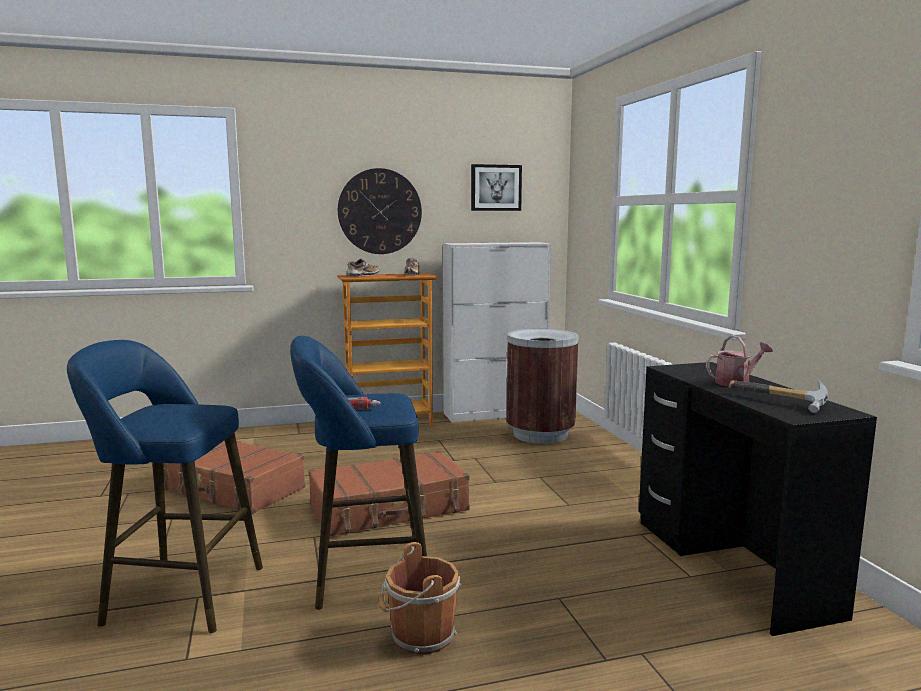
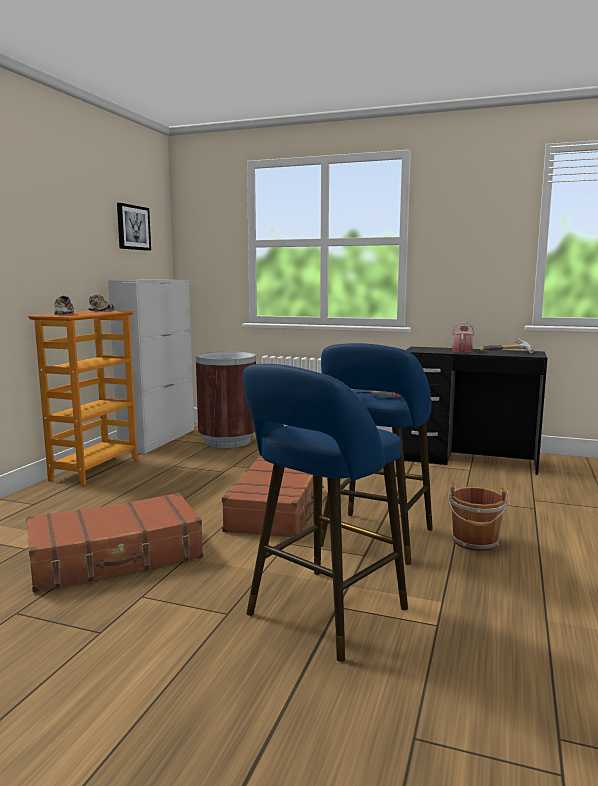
camera: 55 degrees left, 0 degrees up
(380, 211) = (56, 245): wall clock -> none

